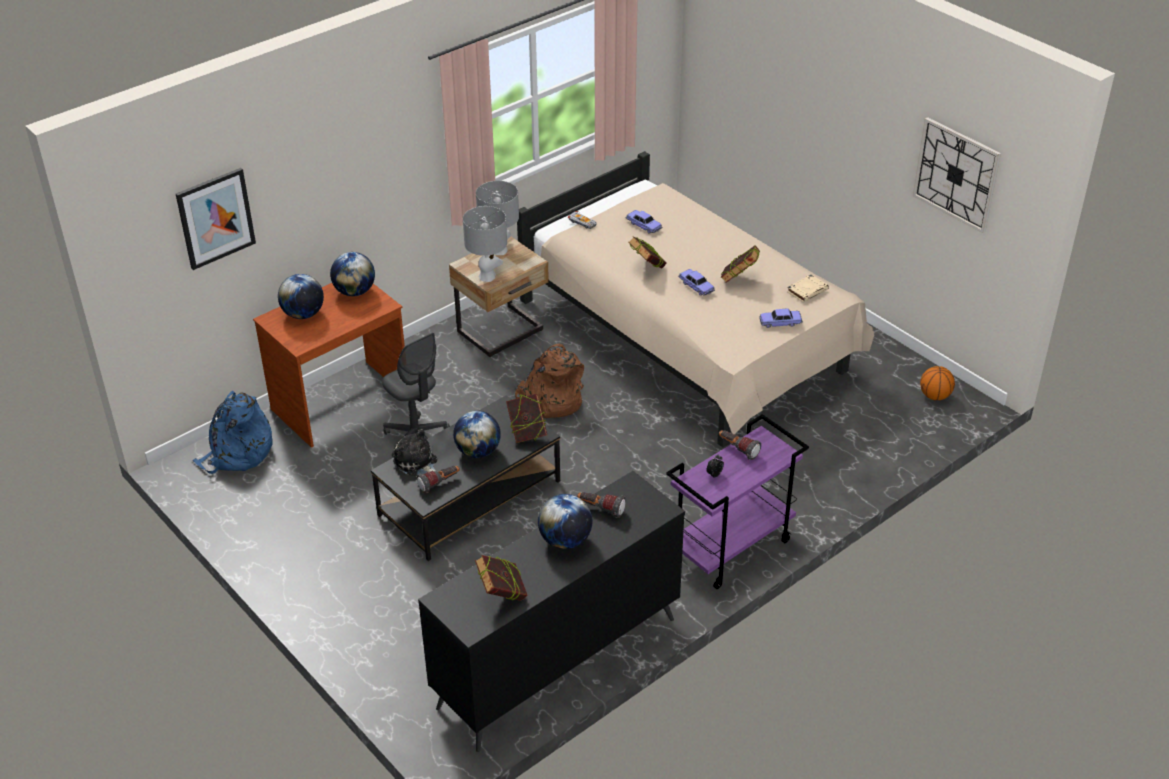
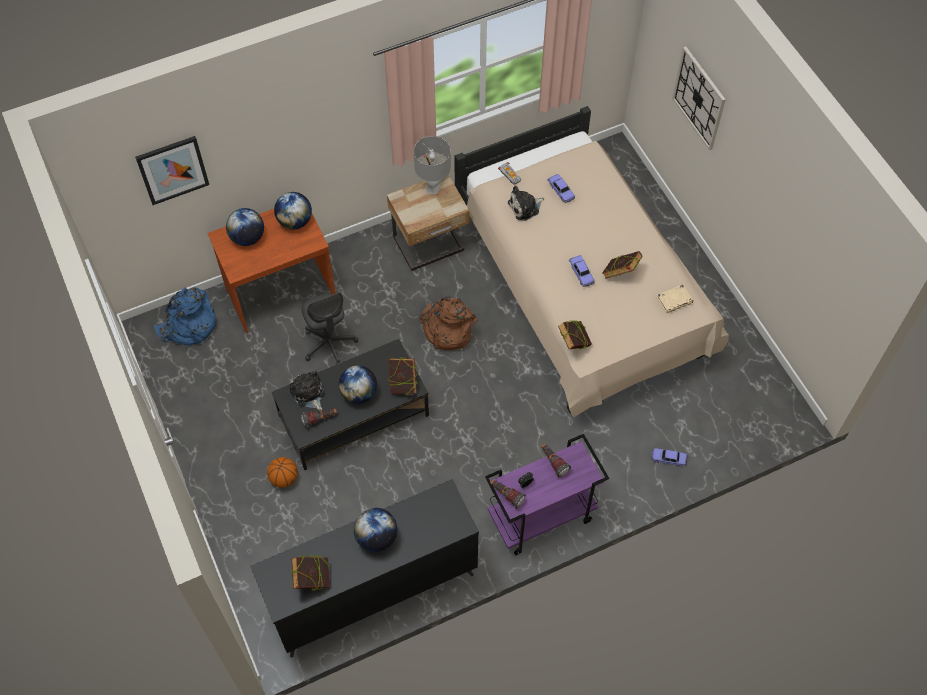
camera: 15 degrees right, 20 degrees up
(487, 276) = (414, 216): grey table lamp -> none
(600, 509) = (413, 513): flashlight -> flashlight (506, 495)
(610, 245) = (525, 207): none -> plush toy
(646, 268) = (546, 242): book -> book (573, 344)
(780, 323) = (637, 332): toy car -> toy car (668, 459)
(935, 396) = (767, 401): basketball -> basketball (284, 478)
(956, 174) = (820, 250): wall clock -> wall clock (699, 98)

